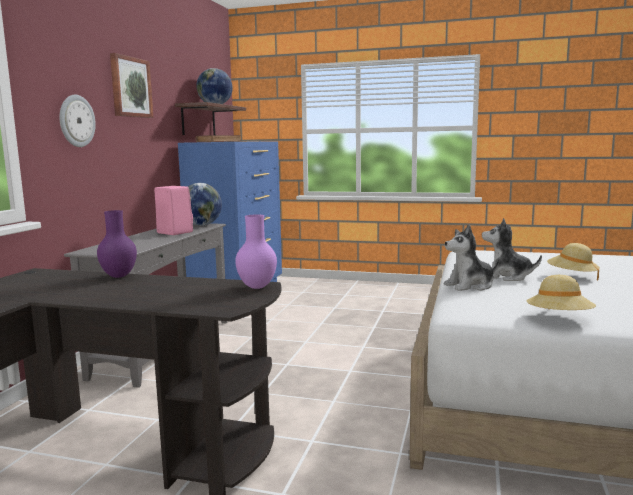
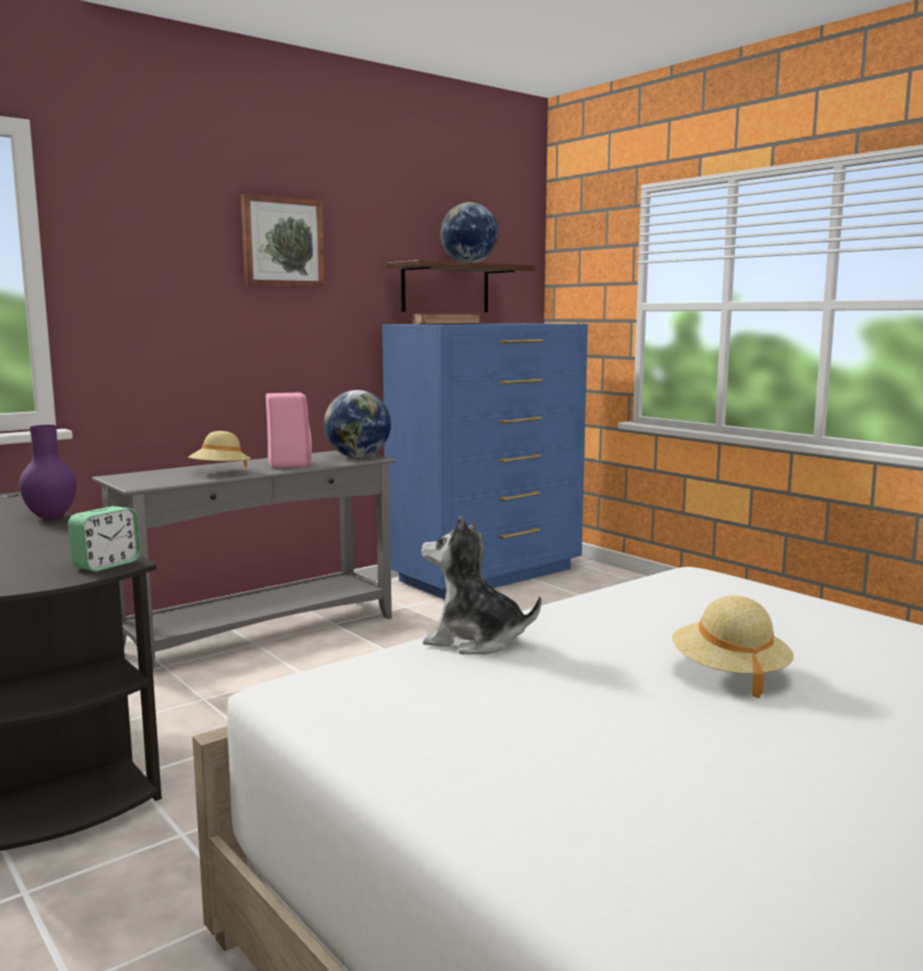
camera: 35 degrees right, 0 degrees up
(76, 121) = (163, 294): wall clock -> none
(256, 287) = (106, 565): purple vase -> alarm clock
(507, 277) = (593, 641): plush toy -> none
(559, 318) = (407, 749): beige hat -> beige hat (220, 472)

